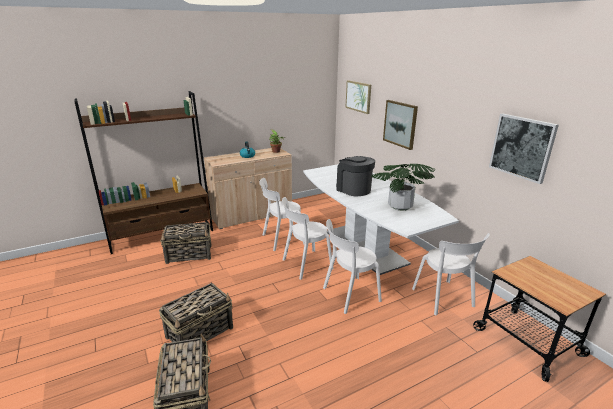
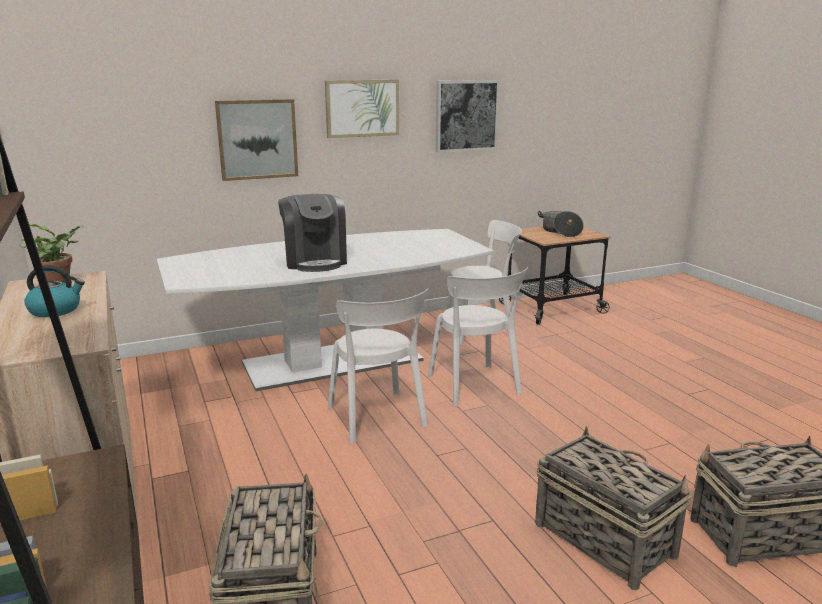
camera: 85 degrees left, 5 degrees down
(281, 239) = (262, 443): white chair -> none
(353, 189) = (315, 261): coffee machine -> coffee machine turned 75 degrees counterclockwise
(358, 96) = (107, 111): picture -> picture (362, 108)
(399, 206) = (398, 245): potted plant -> none
(553, 283) = (560, 231): none -> cooking pot

